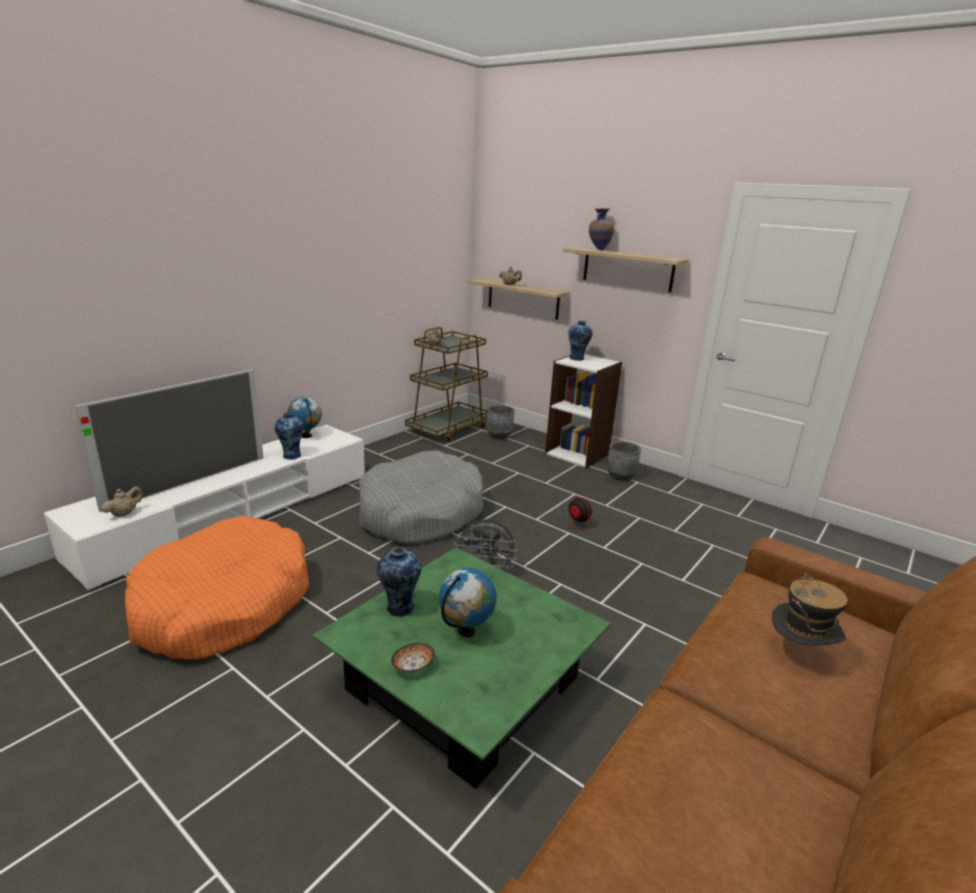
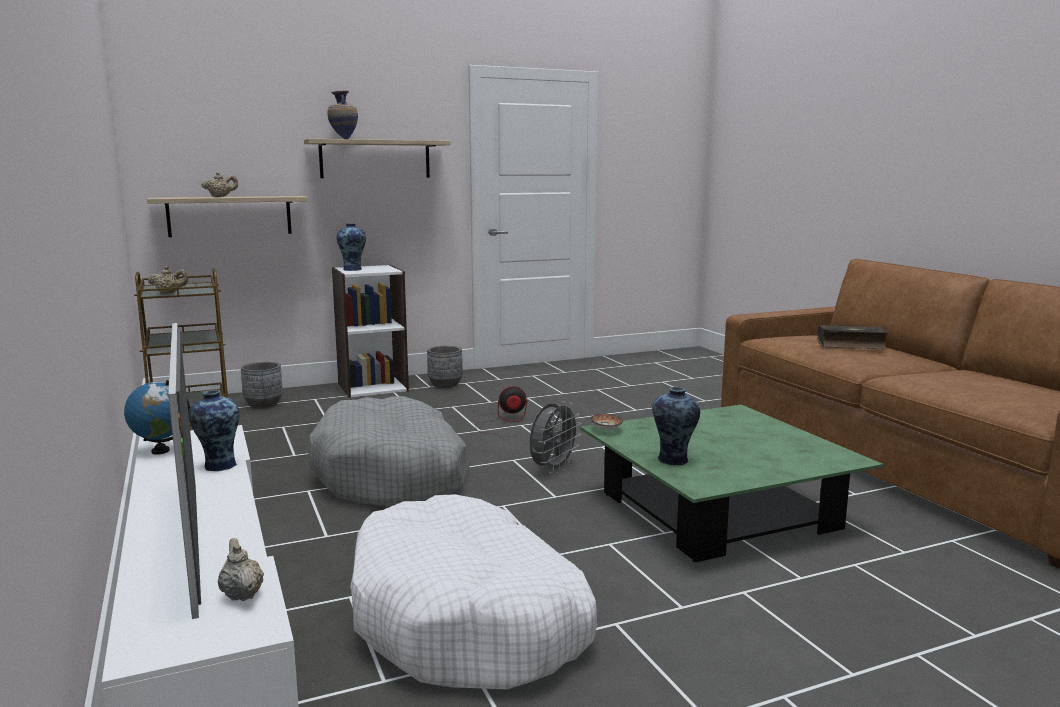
camera: 60 degrees left, 10 degrees down
(223, 604) = (469, 619): orange dog bed -> white dog bed
(412, 666) = (766, 468): bowl -> bowl (605, 430)
(466, 631) = (726, 444): globe -> none
(799, 654) = (851, 345): hat -> book

